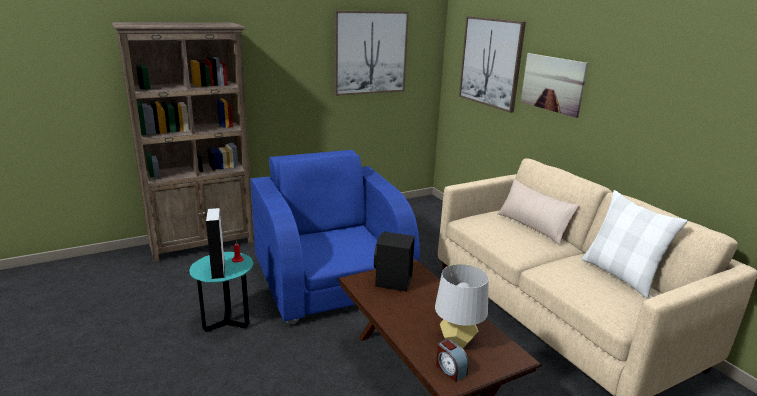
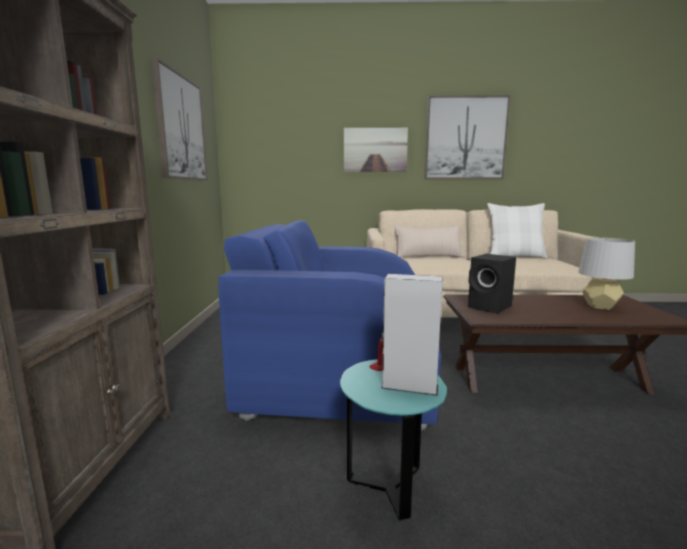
camera: 60 degrees left, 10 degrees down
(450, 369) = (650, 315): alarm clock -> none
(490, 62) = (295, 143): picture -> picture (465, 138)

